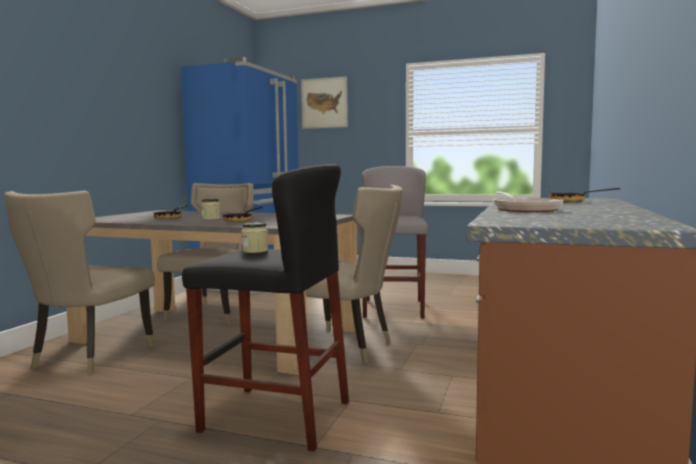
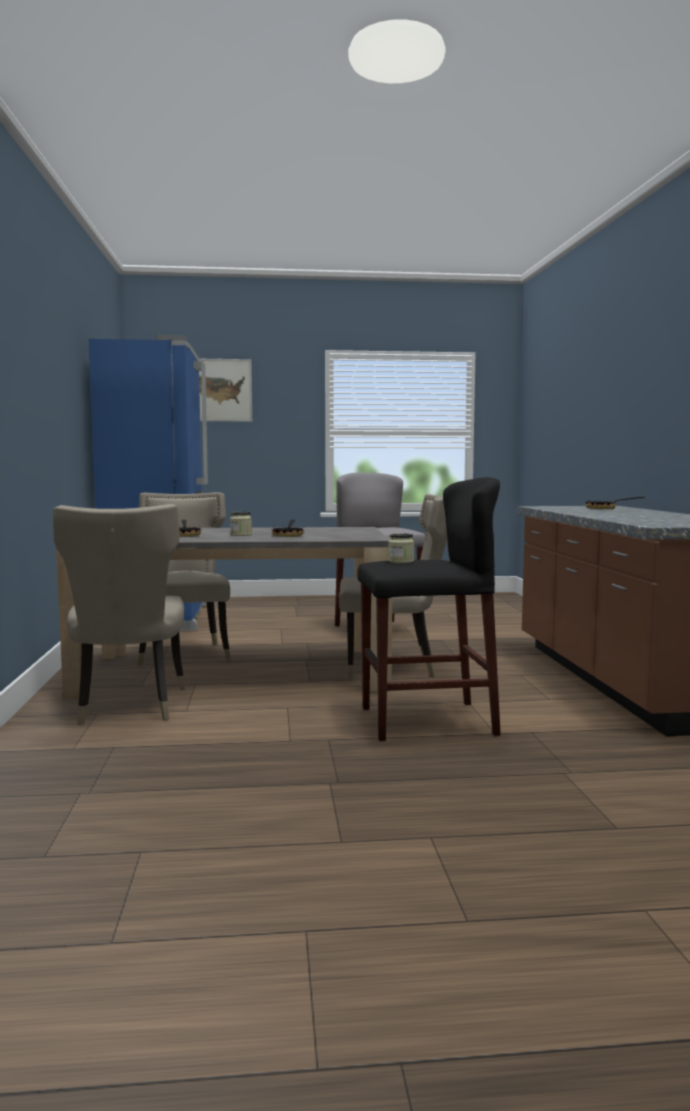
camera: 25 degrees left, 0 degrees up
(524, 209) = (612, 515): frying pan -> none

